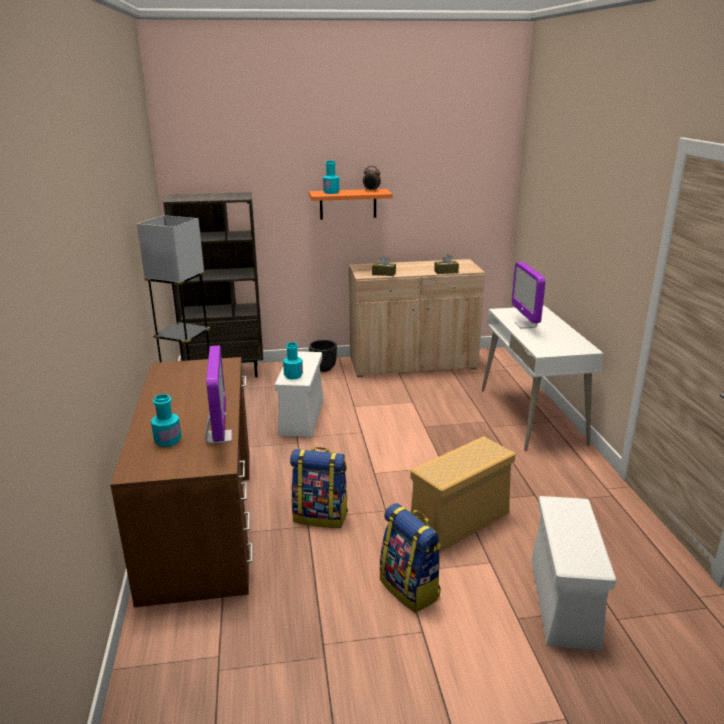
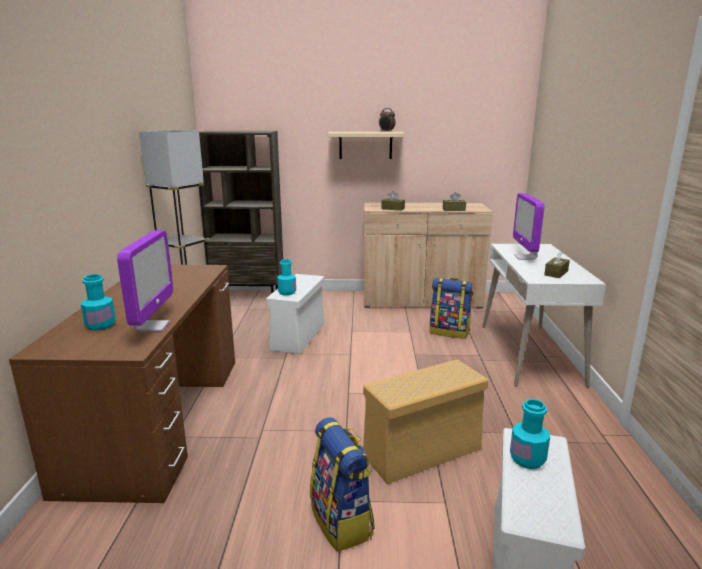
camera: 10 degrees right, 5 degrees down
(321, 516) = (277, 429): backpack -> backpack (450, 332)
(323, 368) = (336, 298): black planter -> none
(331, 192) = (348, 132): turquoise bottle -> turquoise bottle (527, 459)
(348, 204) = (365, 145): orange shelf -> beige shelf
(558, 343) = (556, 273): none -> brown tissue box

